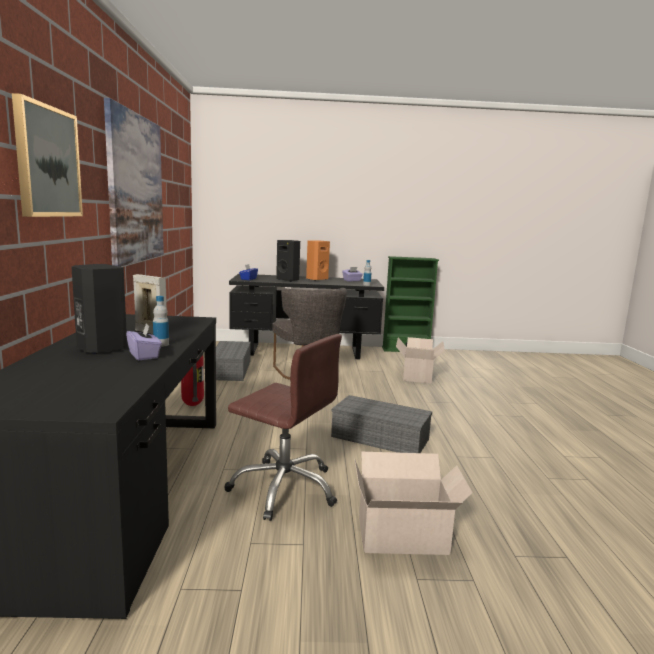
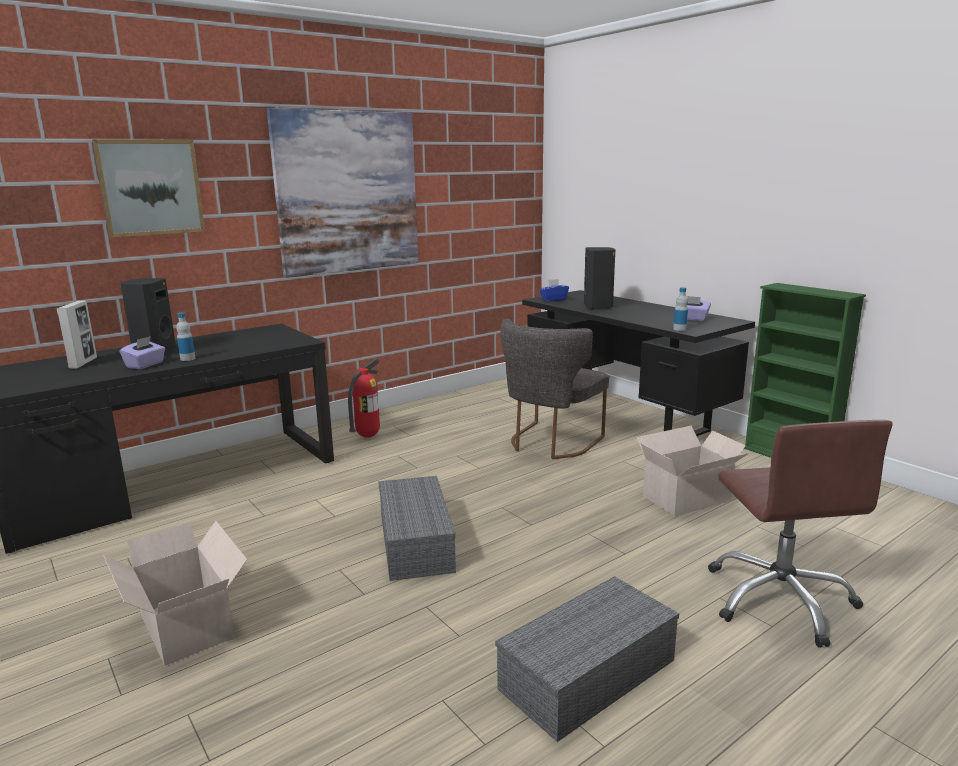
camera: 55 degrees right, 5 degrees up
(151, 333) = (225, 347): picture frame -> picture frame (83, 363)
(231, 370) = (485, 413): grey storage box -> grey storage box (587, 676)
(284, 488) = (236, 536): brown office chair -> brown office chair (780, 599)
(316, 279) = (645, 310): orange speaker -> none

